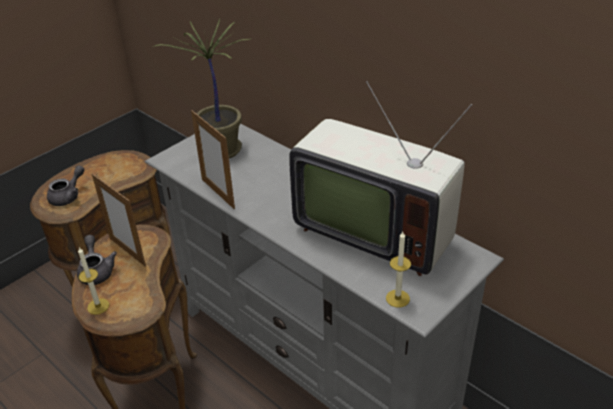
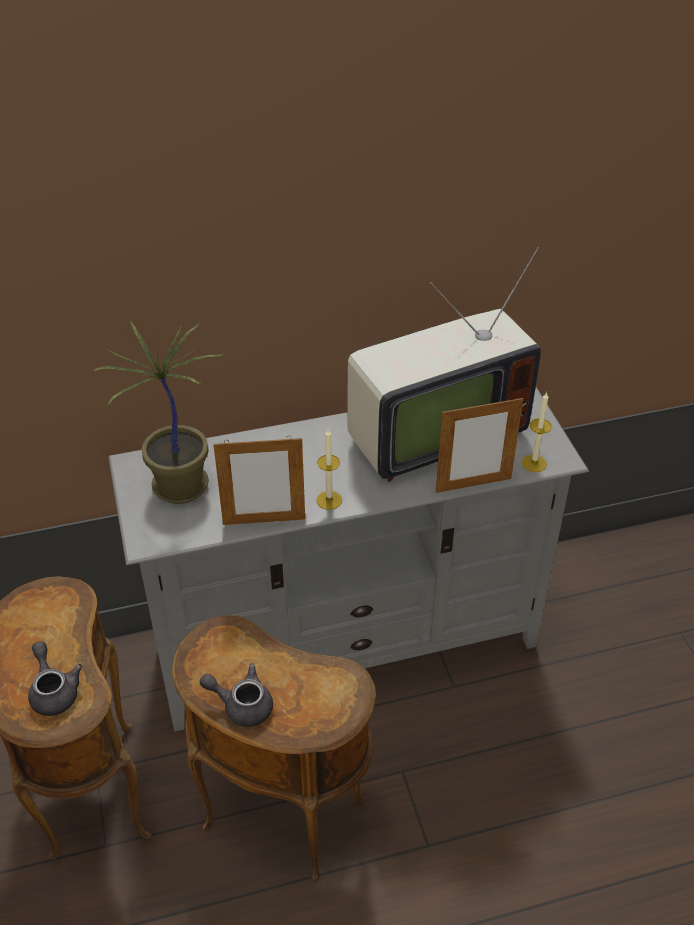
camera: 60 degrees left, 5 degrees up
(98, 306) = (309, 722): candle -> candle (329, 500)
(127, 252) = (232, 663): picture frame -> picture frame (473, 485)

